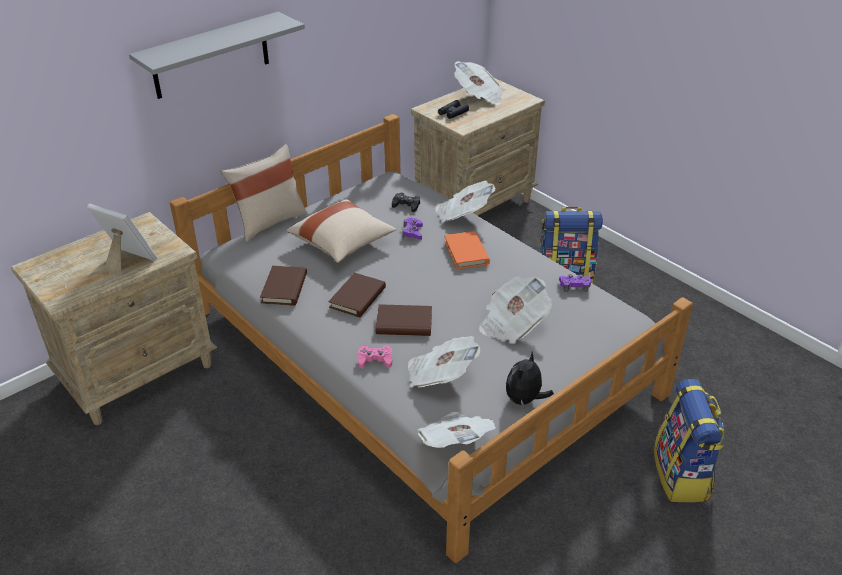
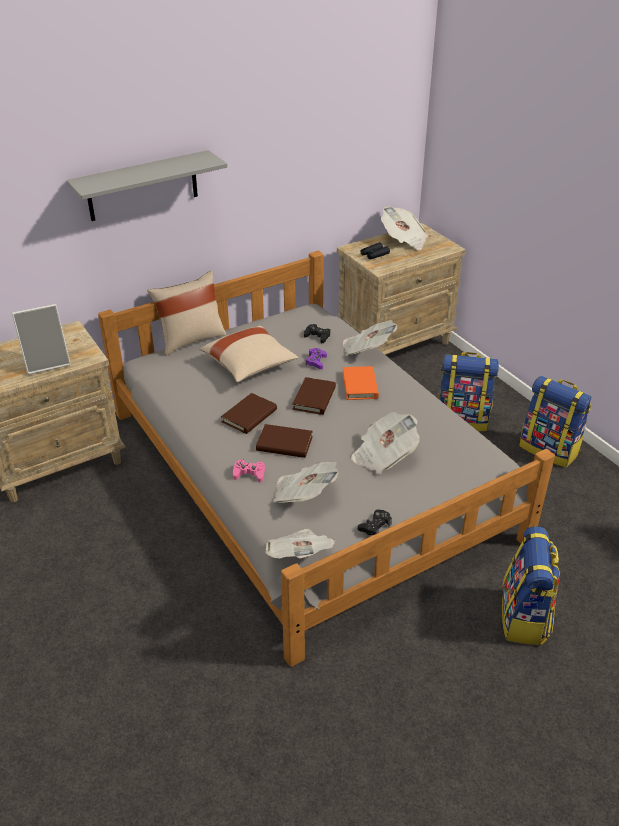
camera: 10 degrees right, 0 degrees up
(127, 262) = (47, 362): picture frame -> picture frame turned 120 degrees clockwise
(284, 288) = (187, 400): brown book -> brown book (314, 398)
(524, 400) = (375, 526): plush toy -> black game controller
(574, 285) = (453, 427): purple game controller -> none
(660, 299) = (549, 449): none -> backpack

